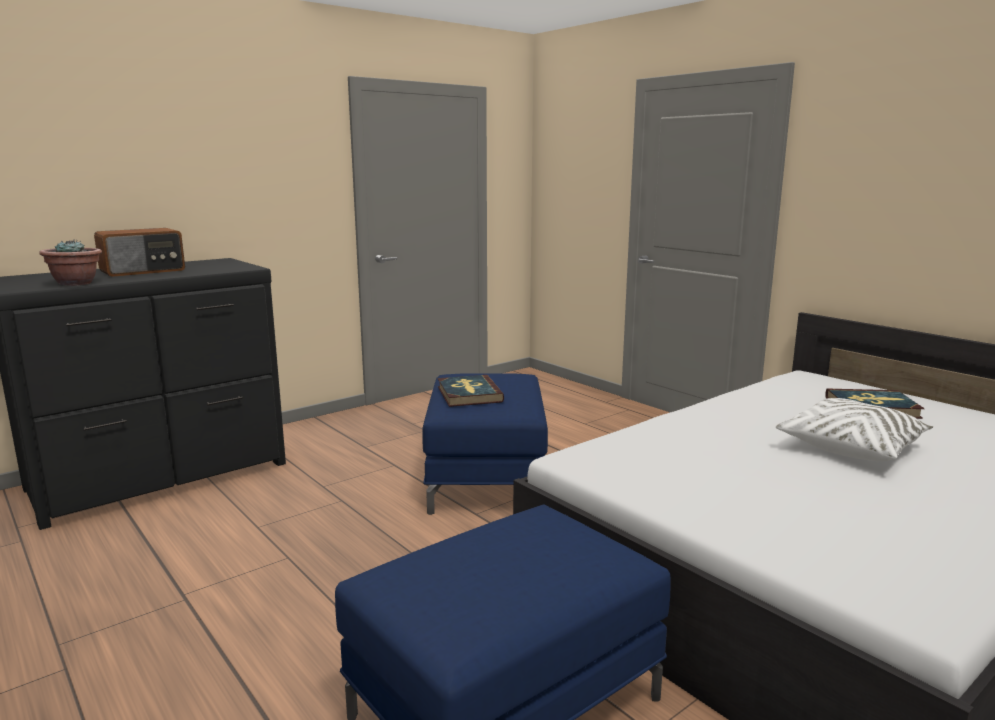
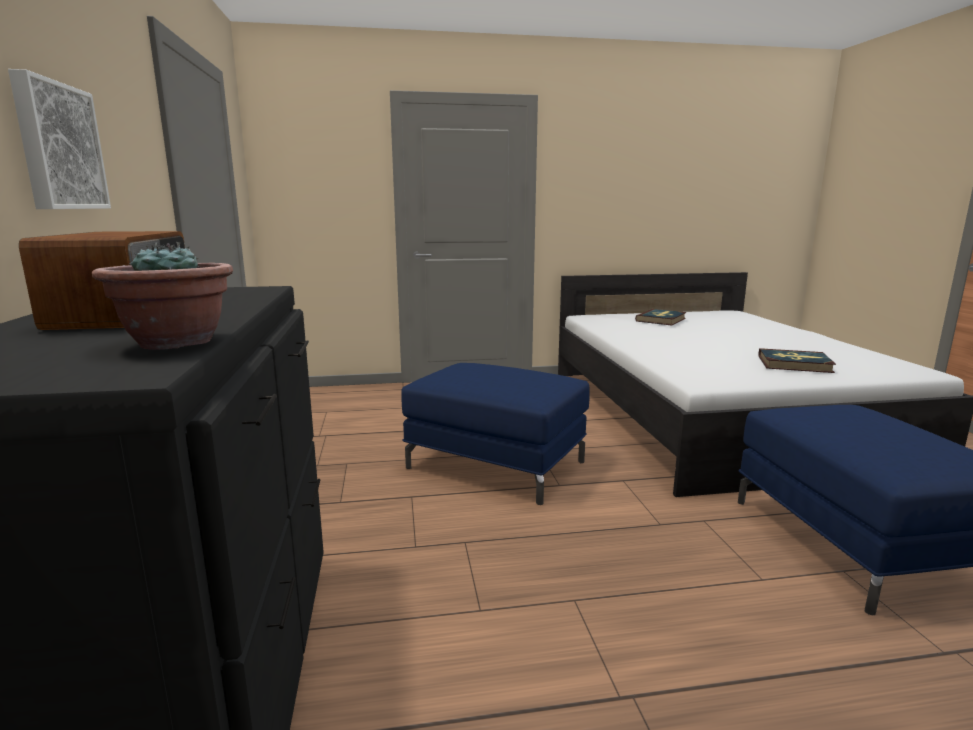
camera: 60 degrees left, 0 degrees up
(202, 180) = (57, 147): none -> picture
(469, 394) = (503, 383): book -> book (794, 364)
(851, 447) = (717, 335): white pillow -> none

